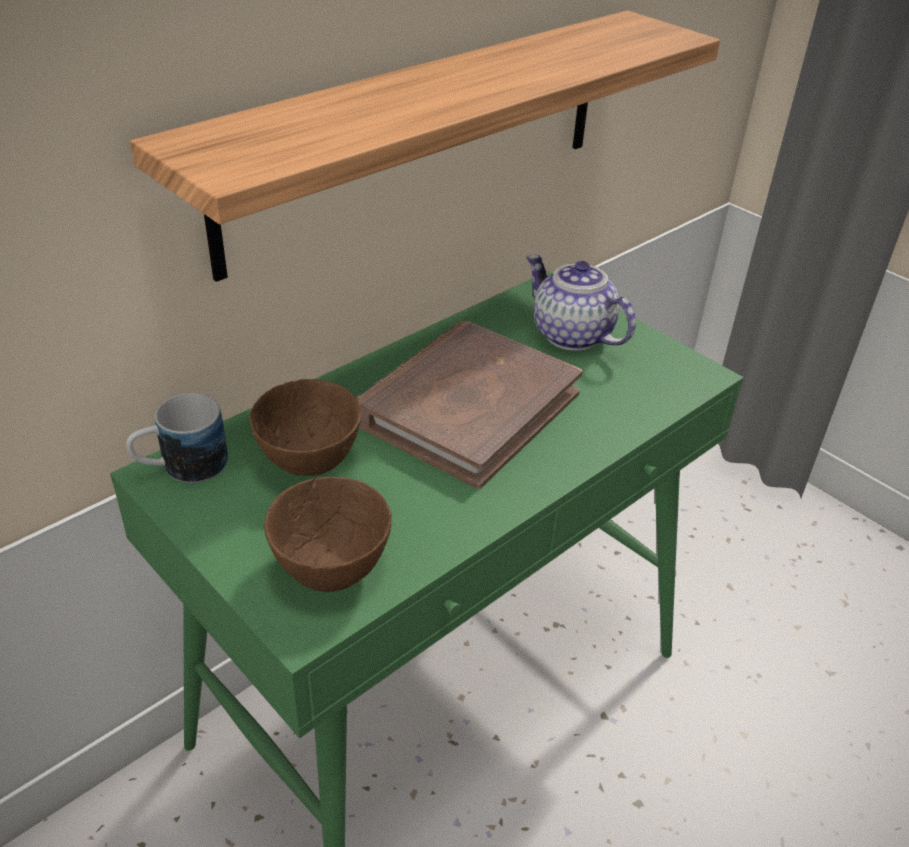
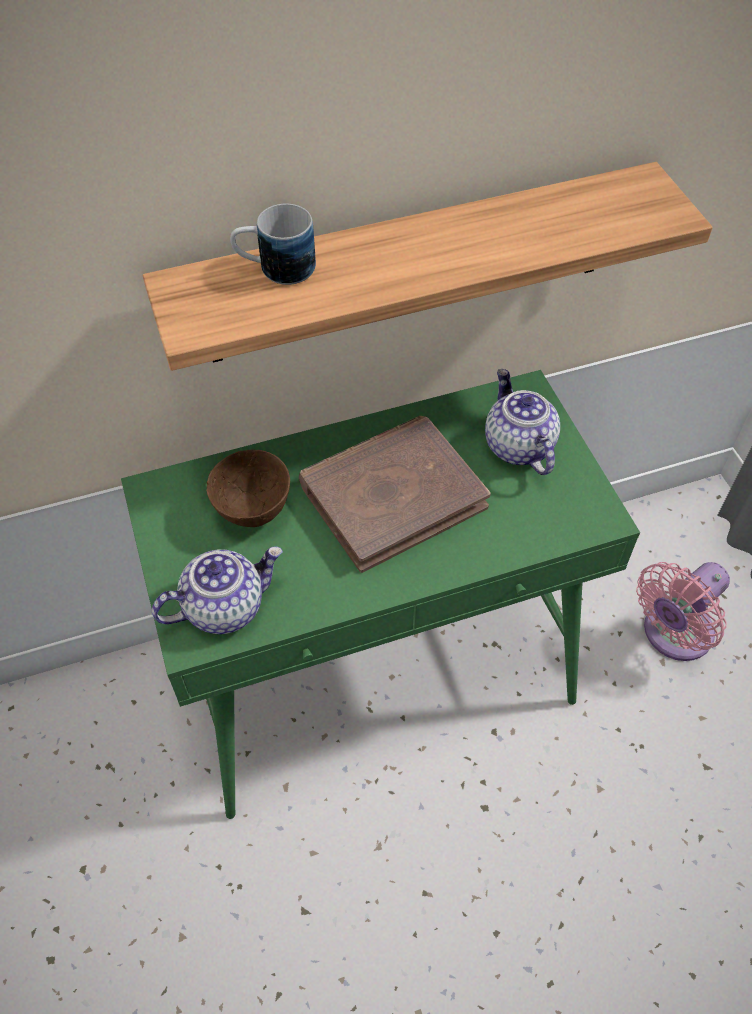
camera: 25 degrees right, 15 degrees up
(182, 468) = (167, 489): mug -> mug (275, 268)
(328, 571) = (224, 606): brown bowl -> teapot
(724, 558) = (672, 634): none -> pink fan

